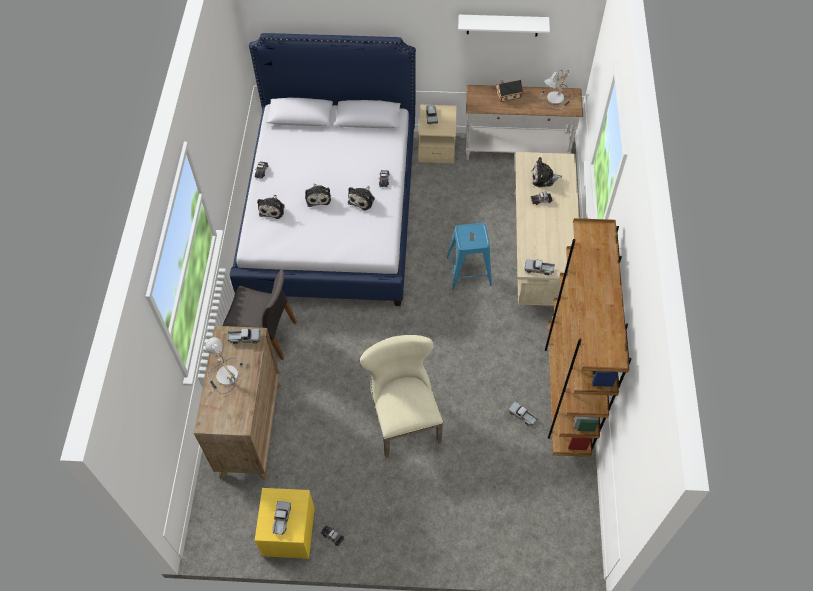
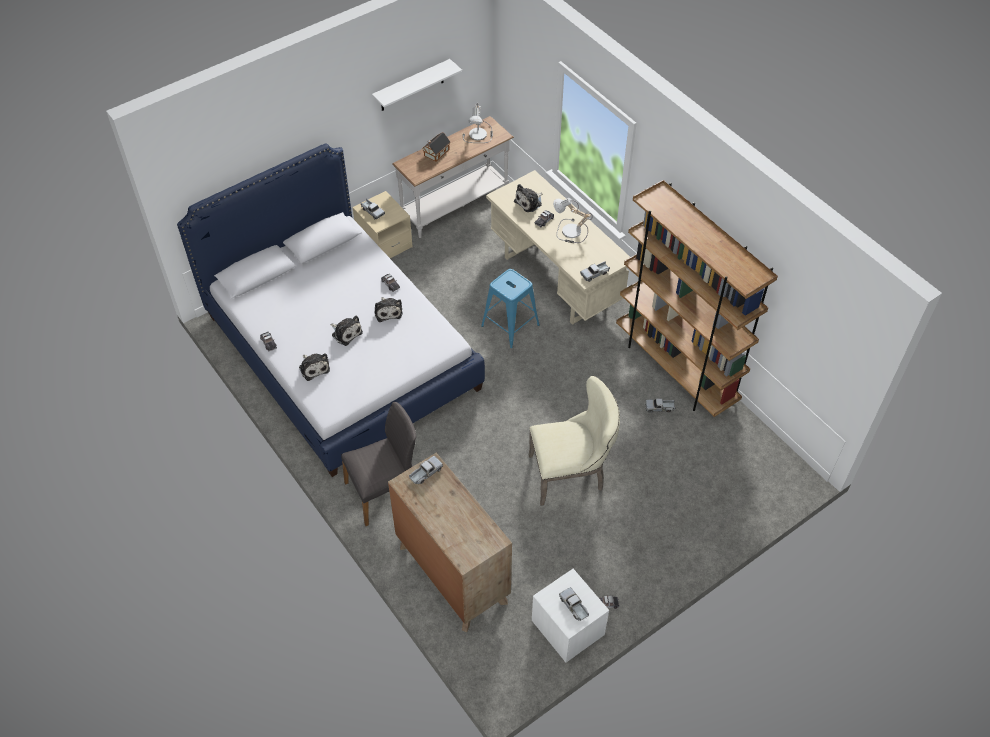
camera: 40 degrees left, 5 degrees down
(224, 375) = (440, 513): table lamp -> table lamp (569, 232)
(289, 532) = (568, 628): yellow nightstand -> white nightstand
(403, 418) = (571, 474): beige chair -> beige chair turned 135 degrees clockwise

